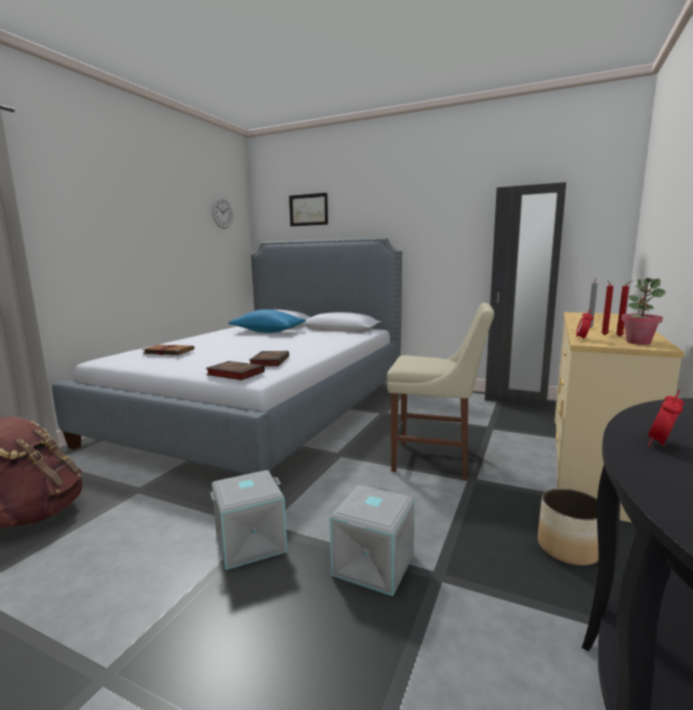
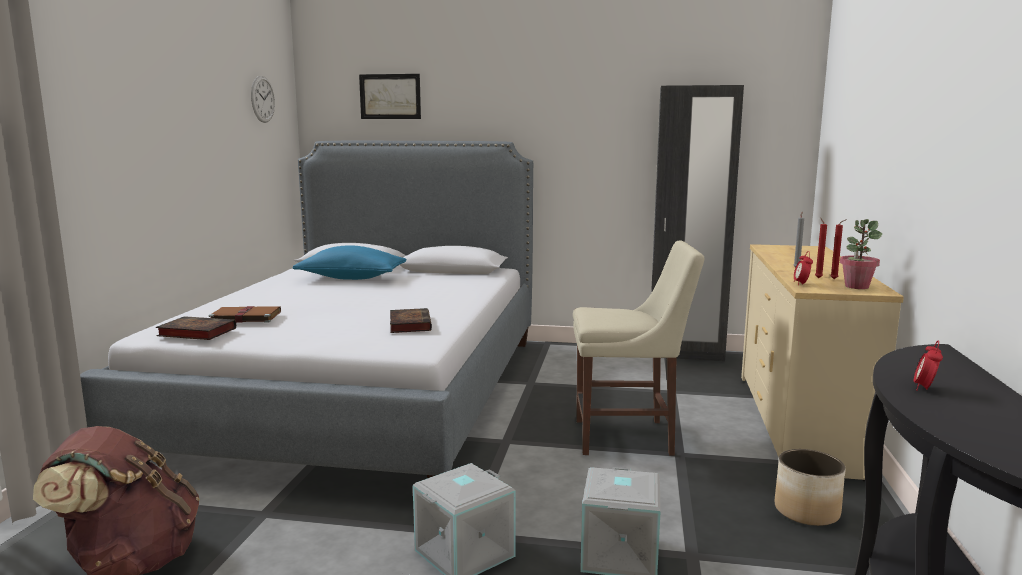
camera: 15 degrees left, 0 degrees up
(234, 374) = (382, 345): book -> book (195, 332)

